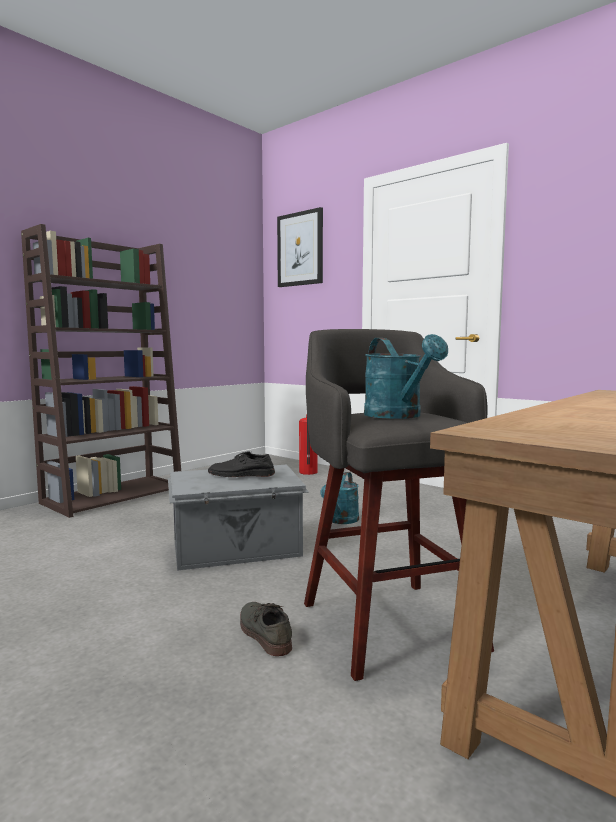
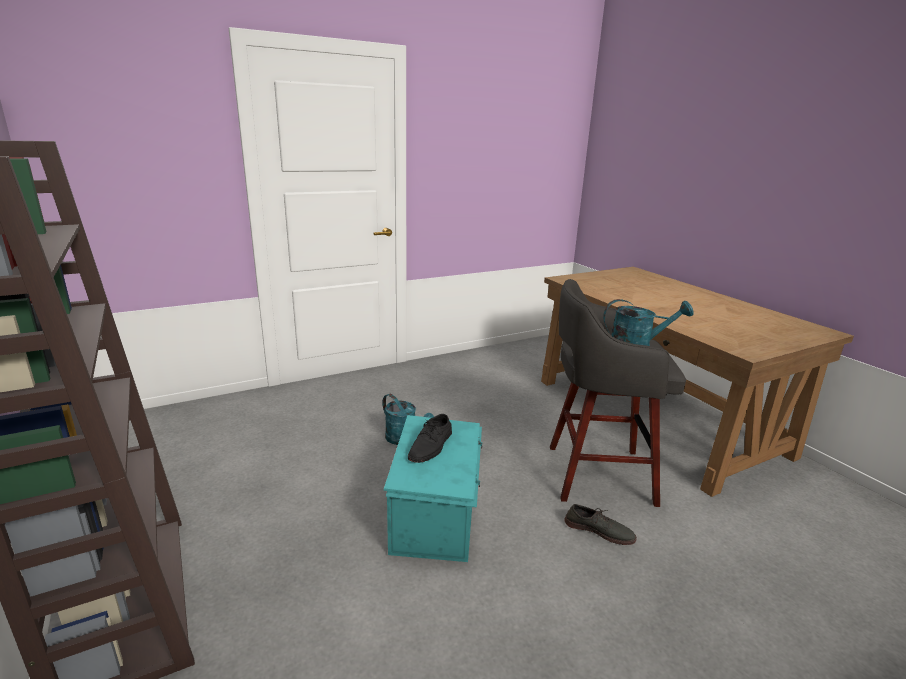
camera: 70 degrees left, 15 degrees up
(237, 549) = (437, 513): grey storage box -> turquoise storage box
(263, 632) = (599, 530): grey shoe -> grey shoe turned 150 degrees counterclockwise
(300, 249) = (111, 107): picture -> none
(308, 472) = (229, 414): fire extinguisher -> none

